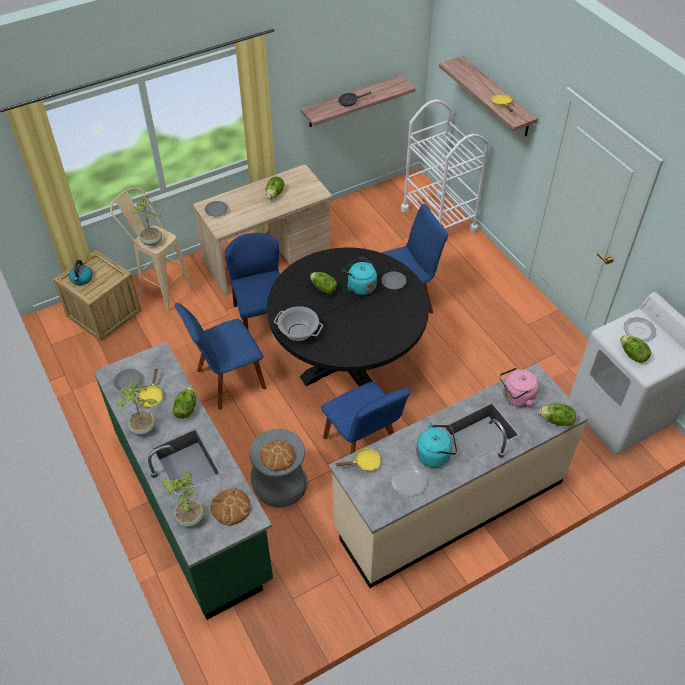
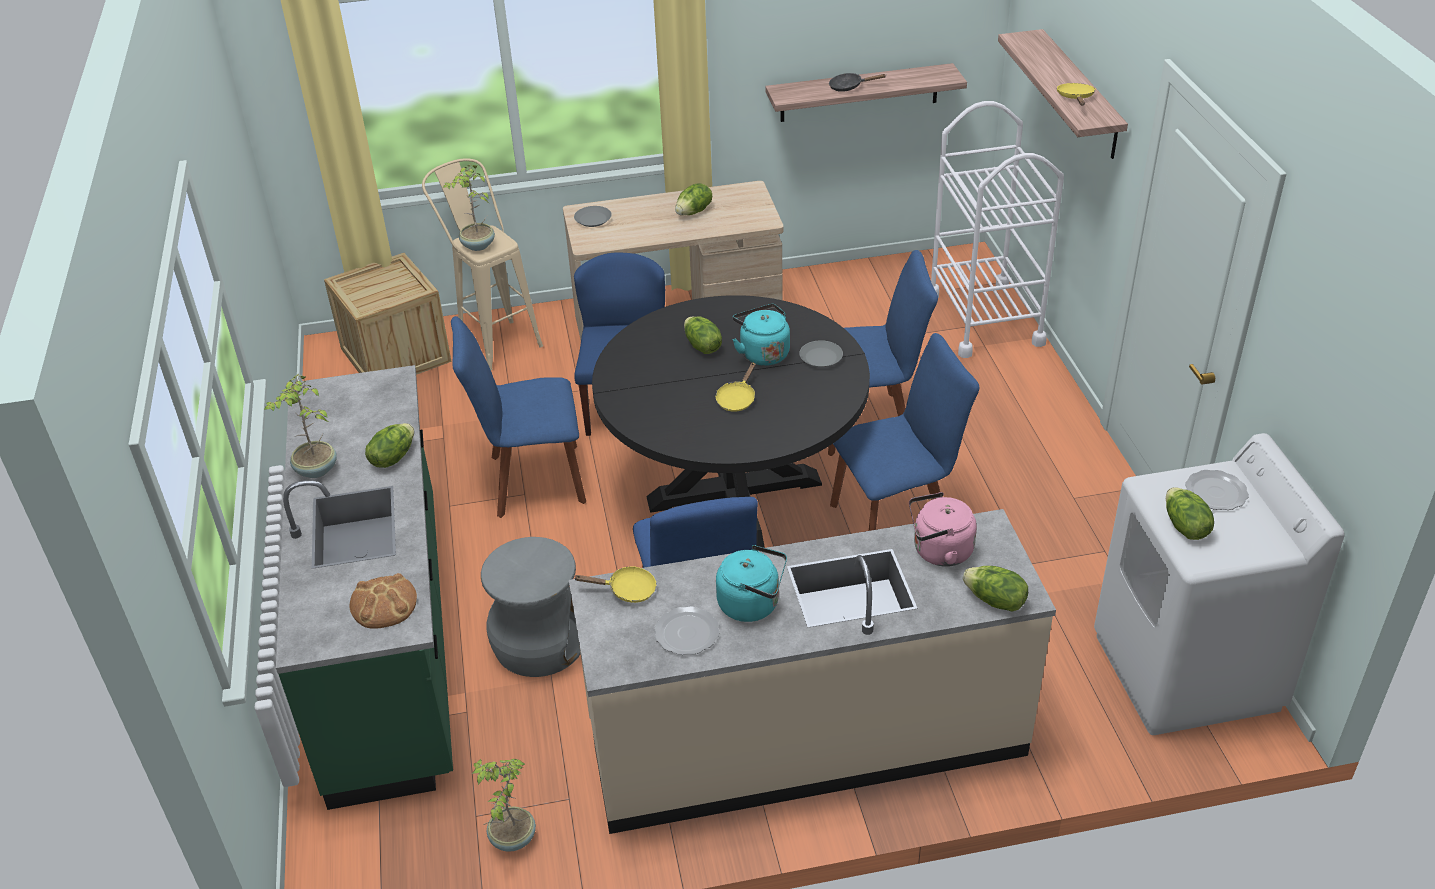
camera: 20 degrees right, 10 degrees down
(82, 279) = (364, 286): kettle -> none
(129, 382) = (330, 407): grey plate -> none
(151, 396) = (352, 431): yellow frying pan -> yellow frying pan (737, 399)
(189, 518) = (313, 604): potted plant -> potted plant (511, 838)
(277, 456) = (525, 575): bread -> none
(298, 332) = (630, 397): cooking pot -> none
(442, 360) = (896, 521): none -> blue chair

